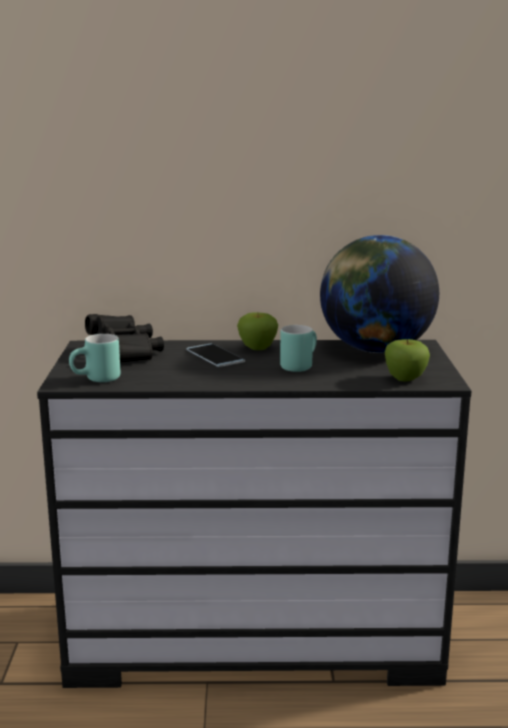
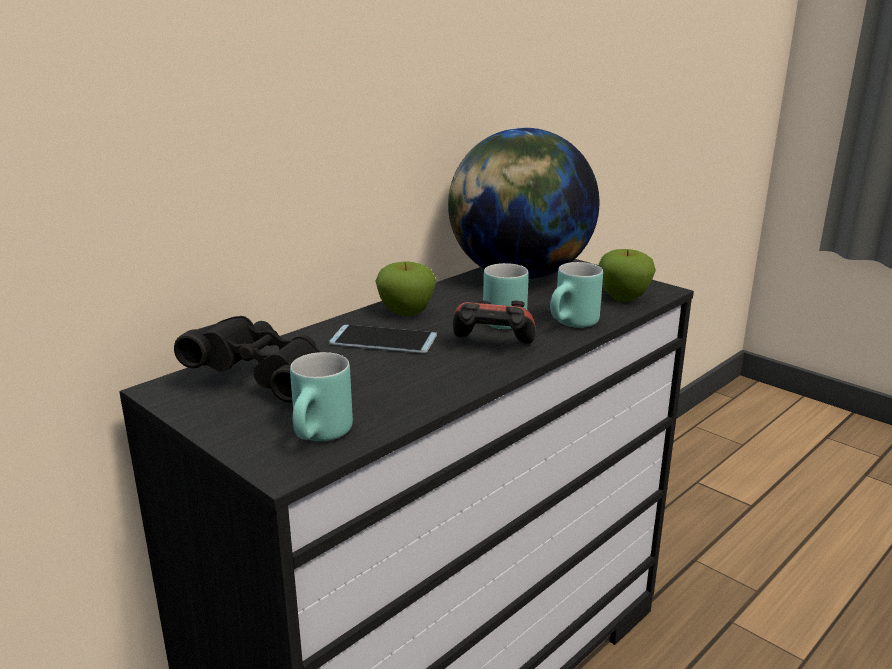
camera: 45 degrees left, 5 degrees up
(258, 375) = (492, 347): none -> game controller
(331, 381) = (574, 325): none -> turquoise mug

